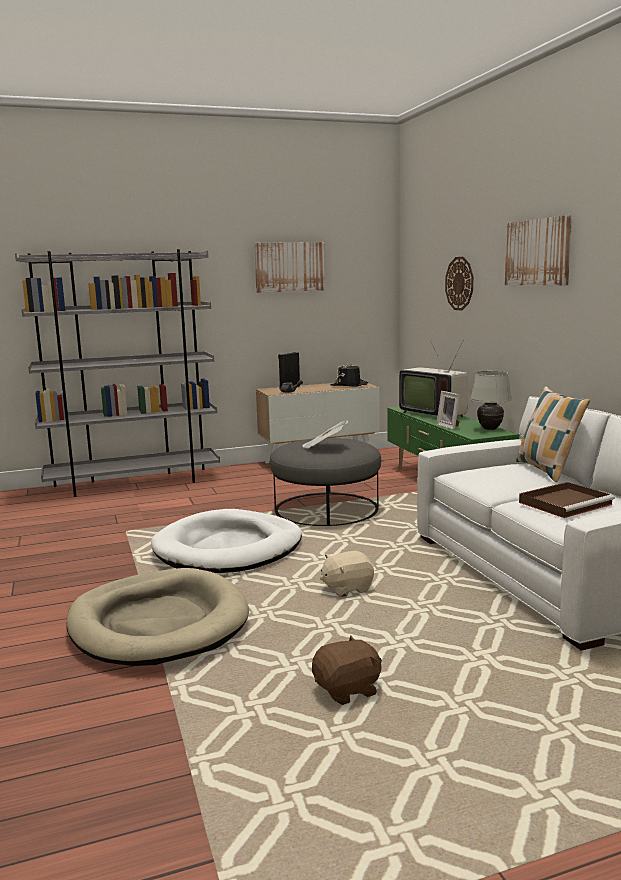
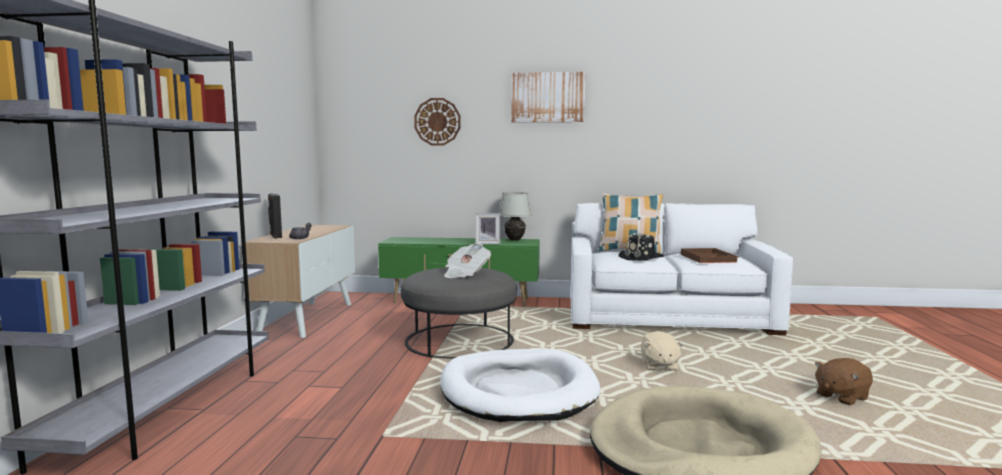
camera: 65 degrees left, 5 degrees down
(289, 267) = (257, 91): picture -> none
(348, 690) = (841, 397): brown plush toy -> brown plush toy turned 120 degrees counterclockwise
(349, 385) = (321, 227): black hat -> black hat (641, 257)
(434, 414) = (436, 240): television -> none

